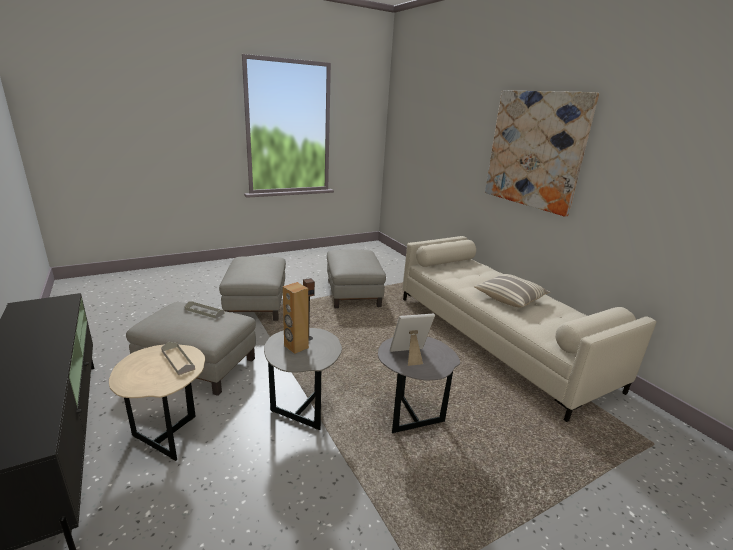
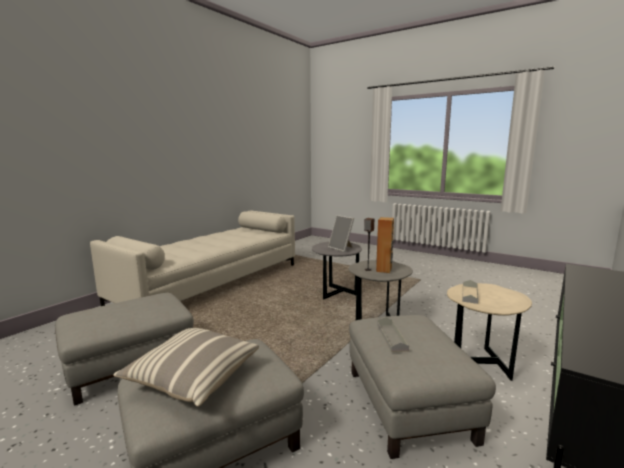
camera: 115 degrees left, 10 degrees down
(510, 298) = (218, 241): pillow -> pillow (192, 378)
(535, 150) = (144, 130): picture -> none

